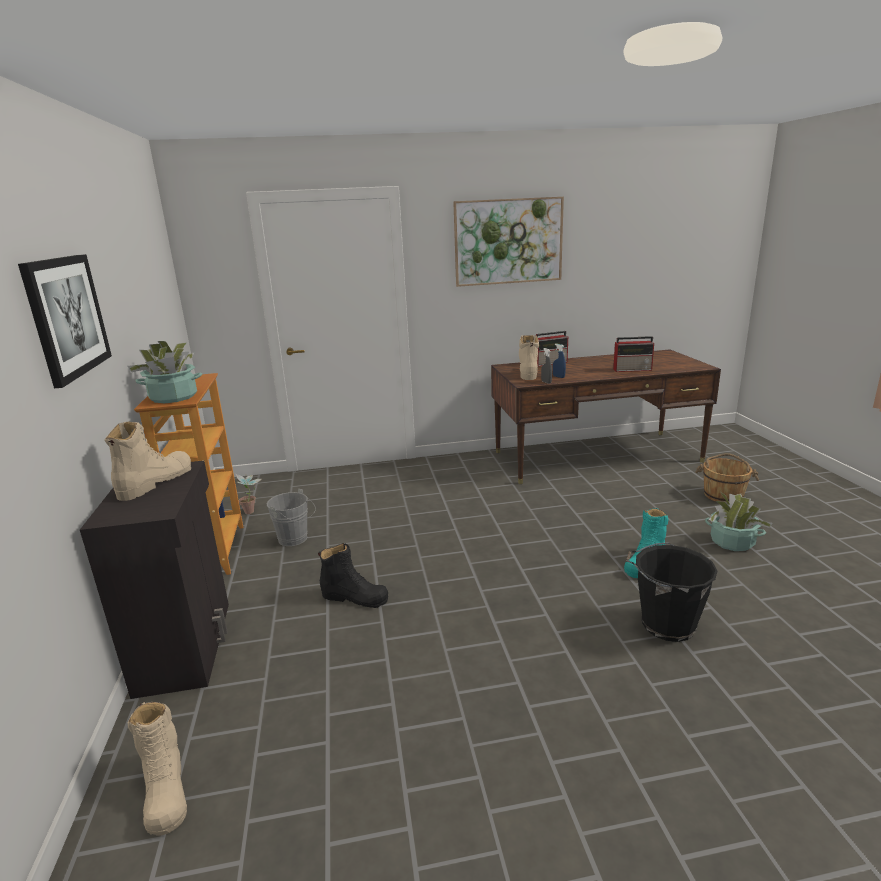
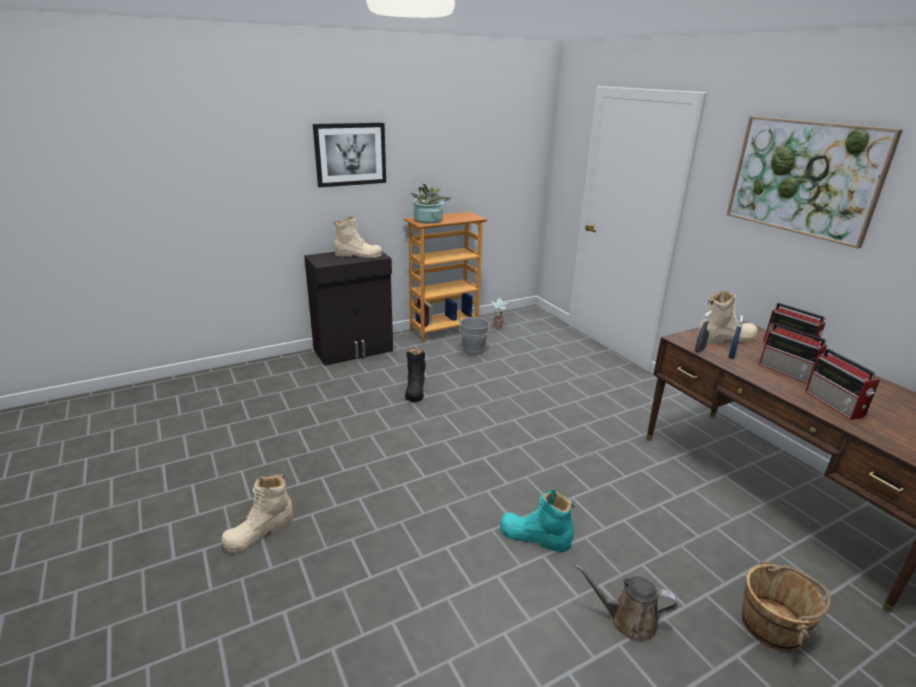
camera: 70 degrees right, 5 degrees up
(165, 790) = (259, 375): beige boot -> beige boot (259, 532)
(587, 370) = (788, 372): none -> radio
(665, 624) = (433, 549): black bucket -> none
(732, 542) = (628, 620): potted plant -> brown watering can

